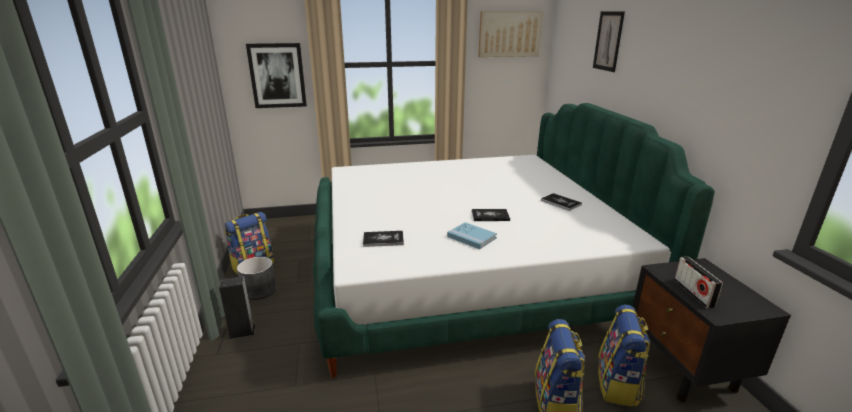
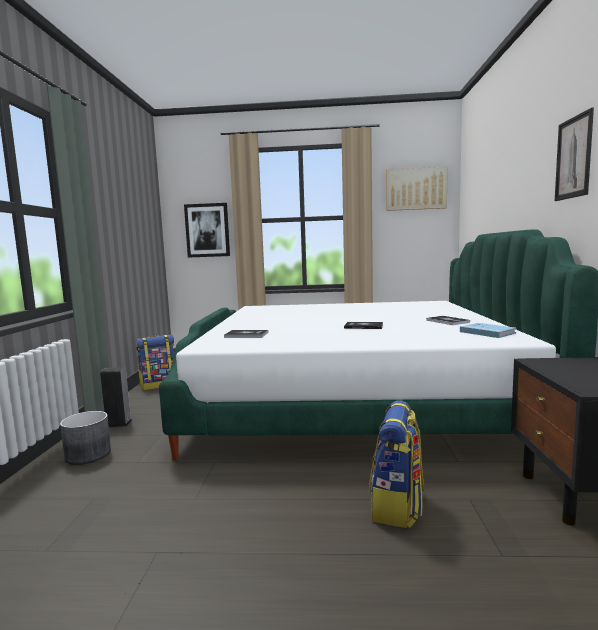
camera: 15 degrees right, 15 degrees down
(259, 290) = (152, 399): grey planter -> grey planter (88, 454)
(471, 237) = (332, 335): blue book -> blue book (487, 332)
(608, 41) = (499, 170): picture -> picture (573, 157)
(618, 385) = (485, 500): backpack -> none
(693, 293) = (567, 376): radio -> none

